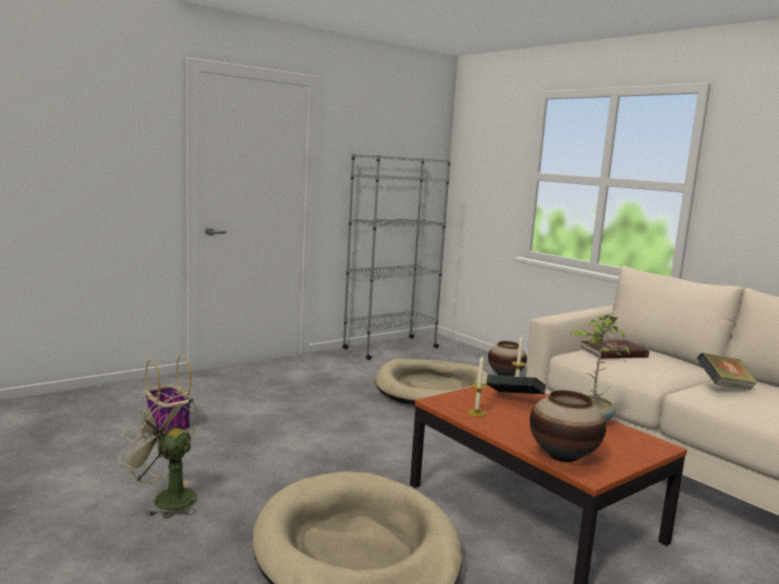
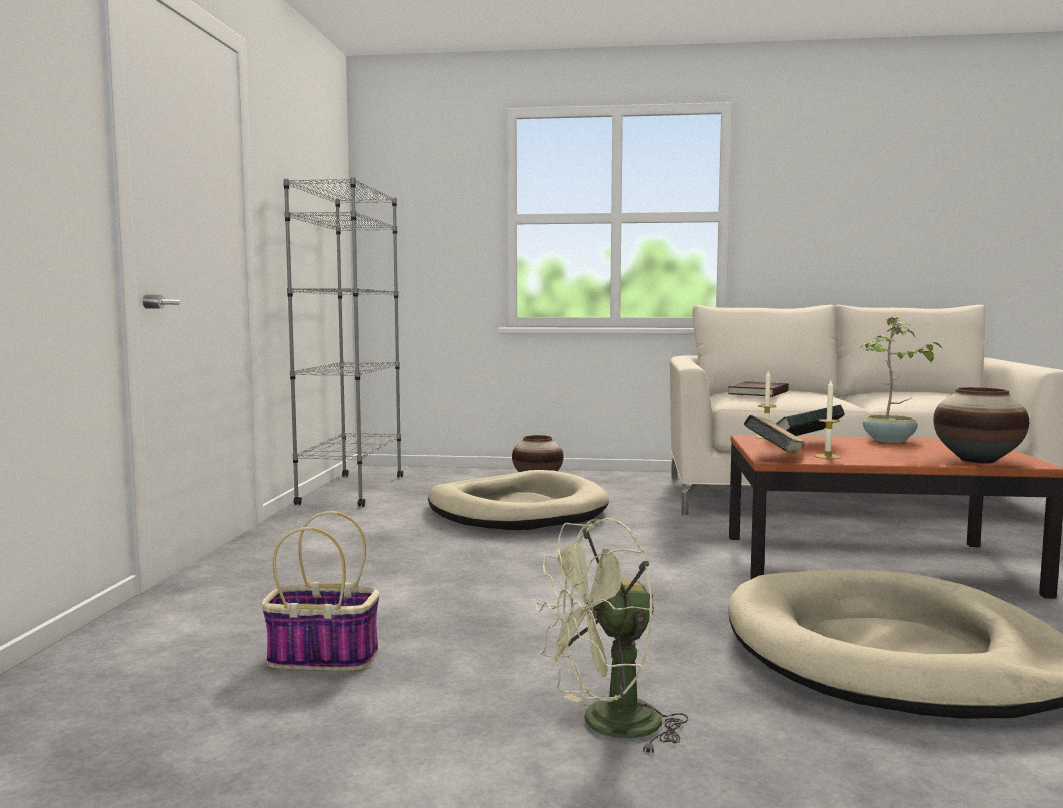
camera: 45 degrees left, 5 degrees down
(724, 387) = (894, 394): book -> book (774, 457)

